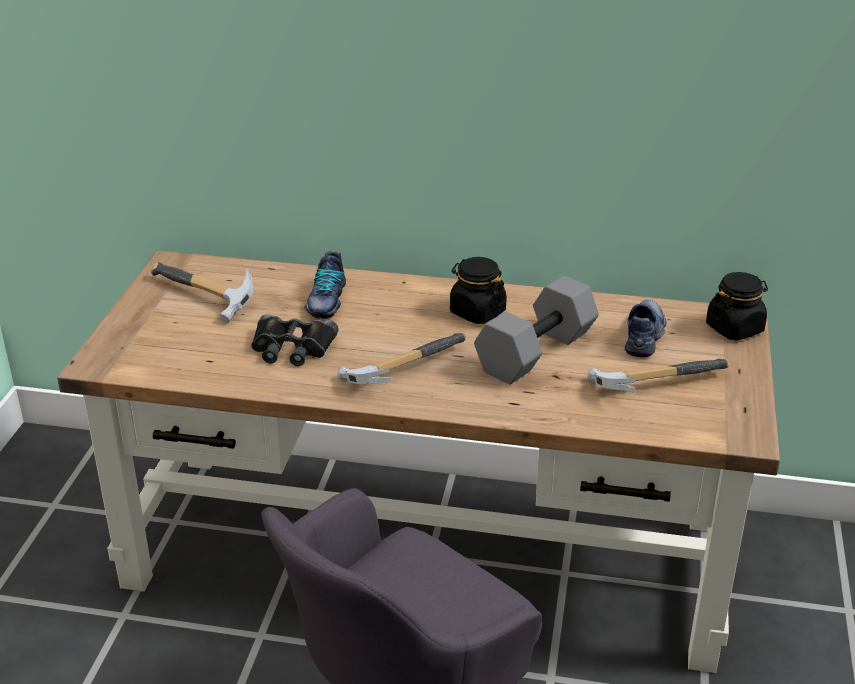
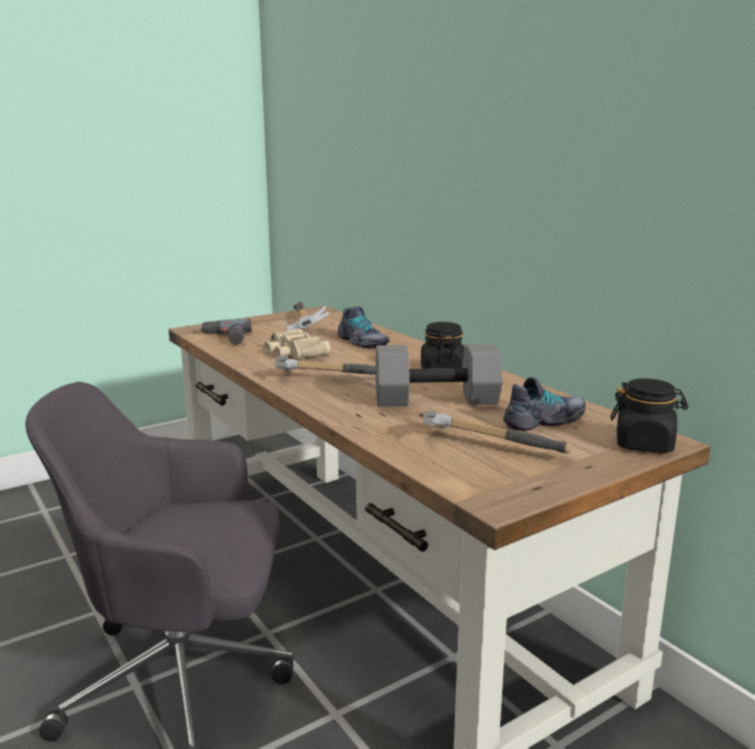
camera: 45 degrees right, 15 degrees down
(171, 361) = (226, 338): none -> power drill
(292, 348) = (294, 352): black binoculars -> beige binoculars
(326, 300) = (362, 342): shoe -> shoe turned 90 degrees counterclockwise

